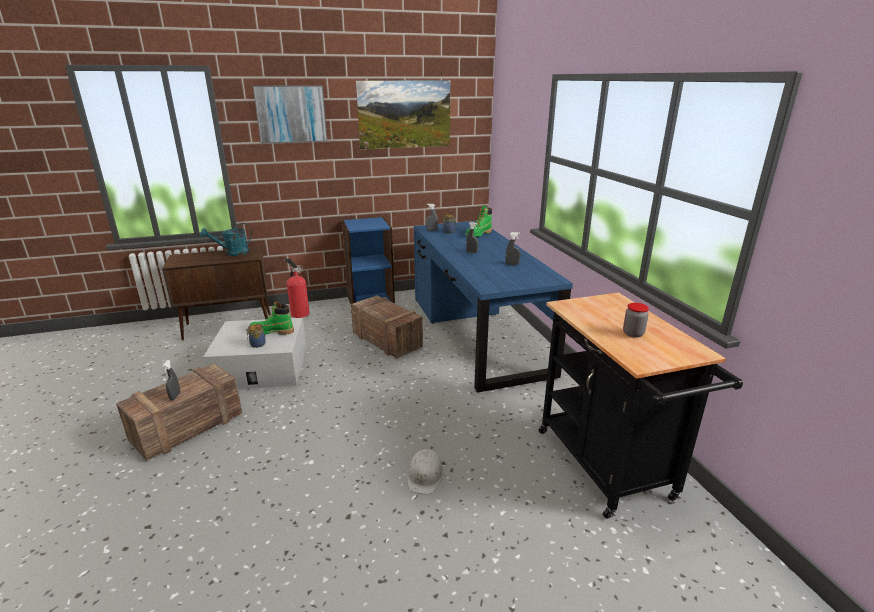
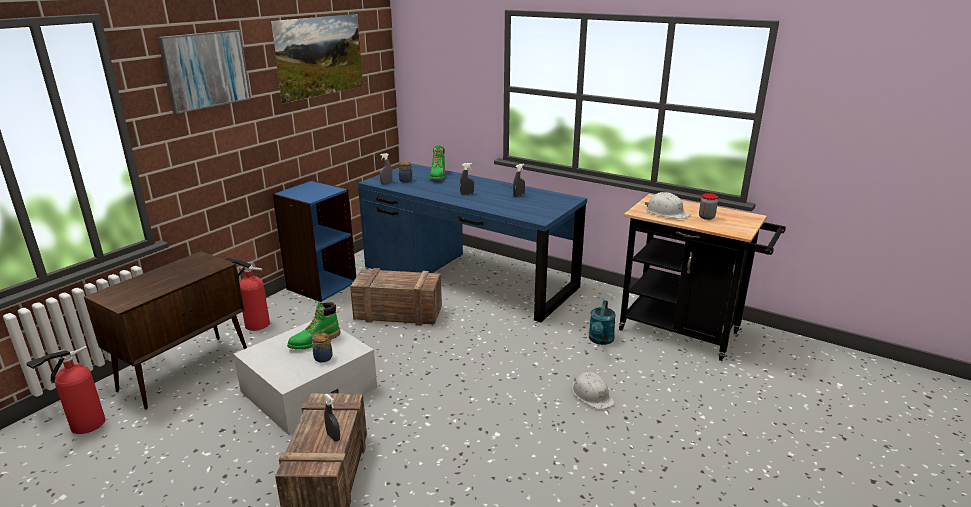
camera: 40 degrees left, 0 degrees up
(150, 336) = (84, 426): none -> fire extinguisher
(232, 253) = (180, 268): turquoise watering can -> turquoise watering can (600, 340)
(595, 314) = (666, 212): none -> white hard hat

